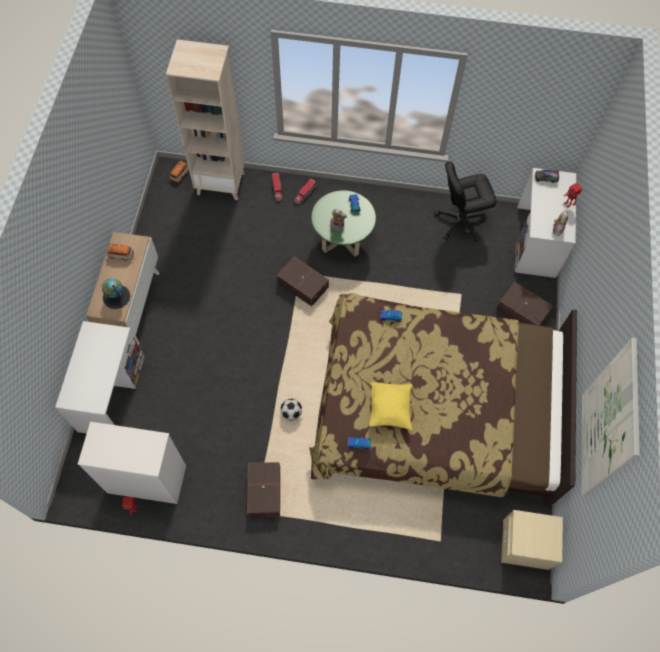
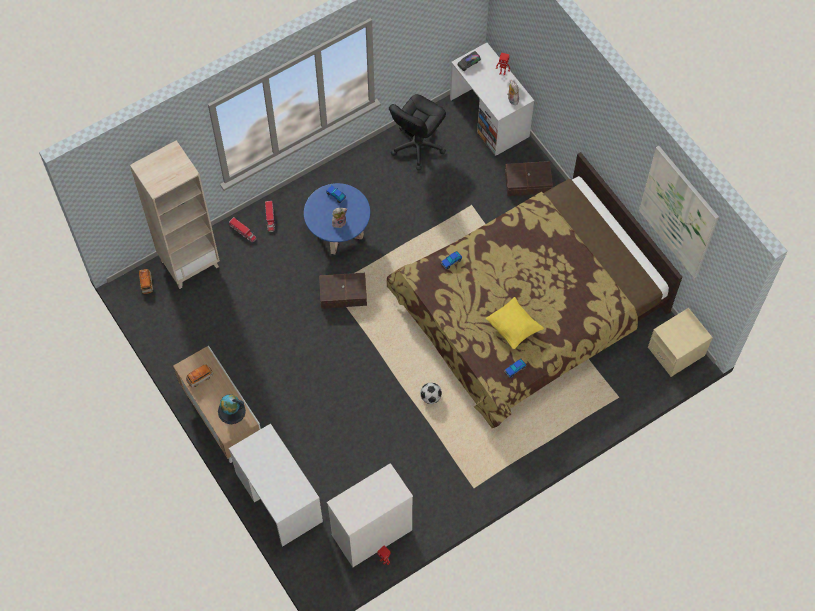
camera: 40 degrees left, 0 degrees up
(263, 492) = (466, 469): brown storage box -> none
(342, 240) = (338, 233): green coffee table -> blue coffee table

